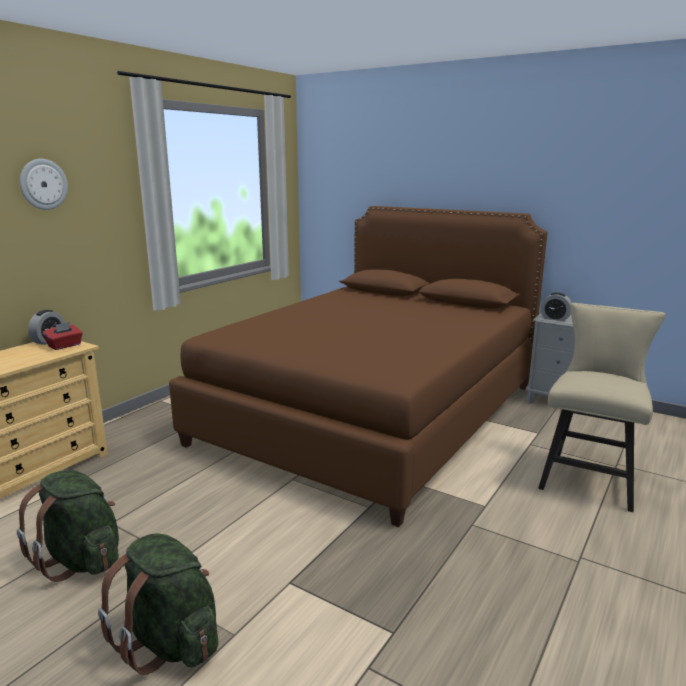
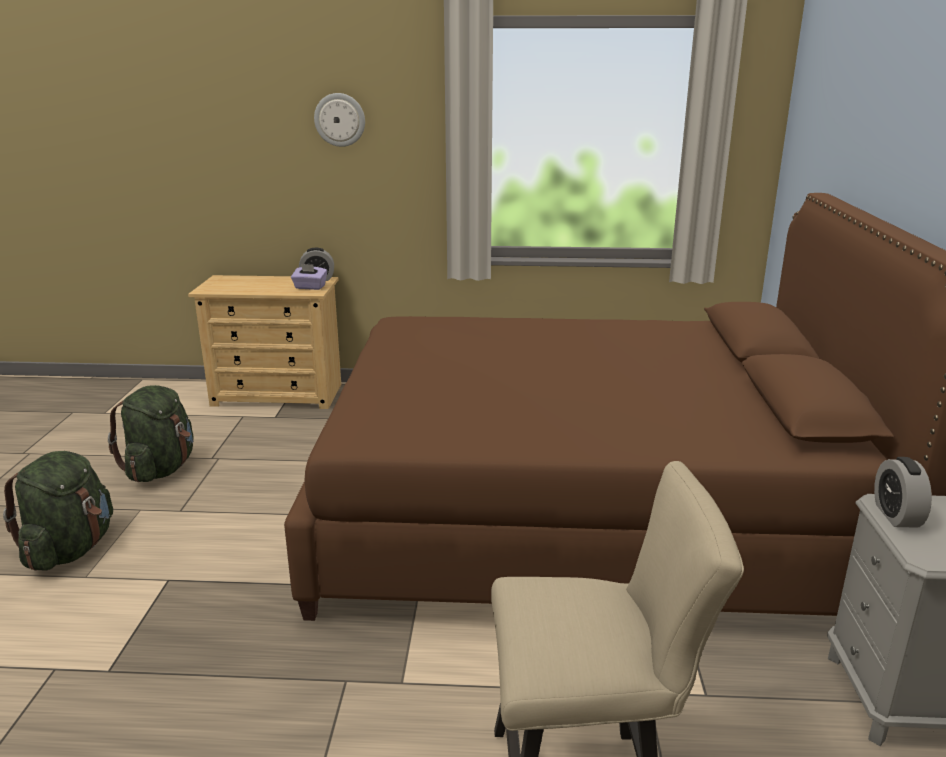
camera: 60 degrees right, 5 degrees up
(65, 346) = (310, 287): red tissue box -> purple tissue box

